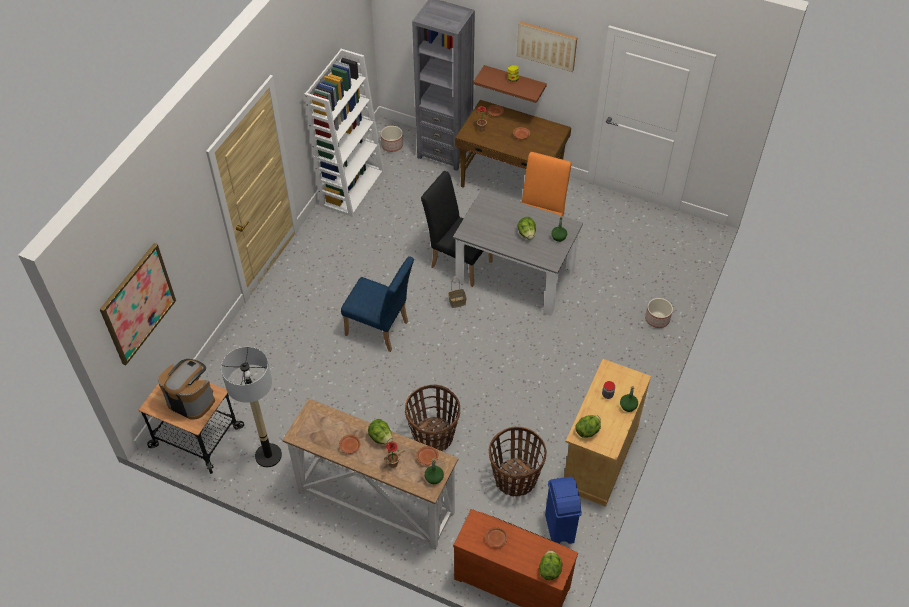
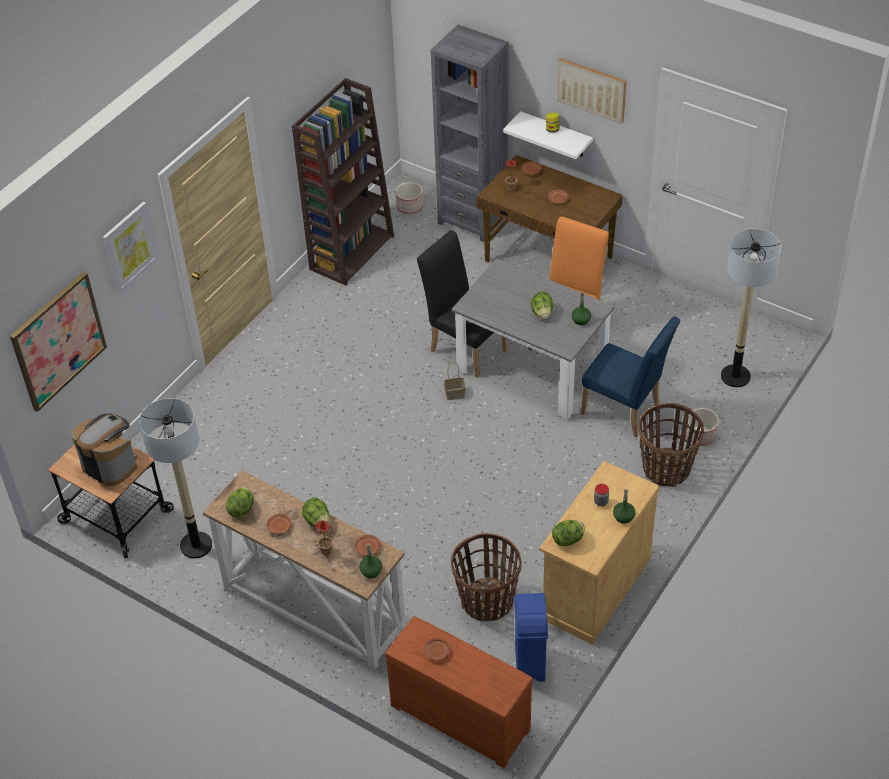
camera: 10 degrees right, 5 degrees down
(188, 215) = (129, 247): none -> picture
(352, 187) = (352, 252): white bookcase -> brown bookcase
(381, 330) = (356, 418): blue chair -> blue chair (625, 412)
(433, 436) = (396, 543): basket -> basket (666, 469)
(514, 82) = (556, 135): brown shelf -> white shelf
(549, 569) = (494, 692): lettuce -> lettuce (242, 509)
(674, 267) = (735, 376): none -> floor lamp

